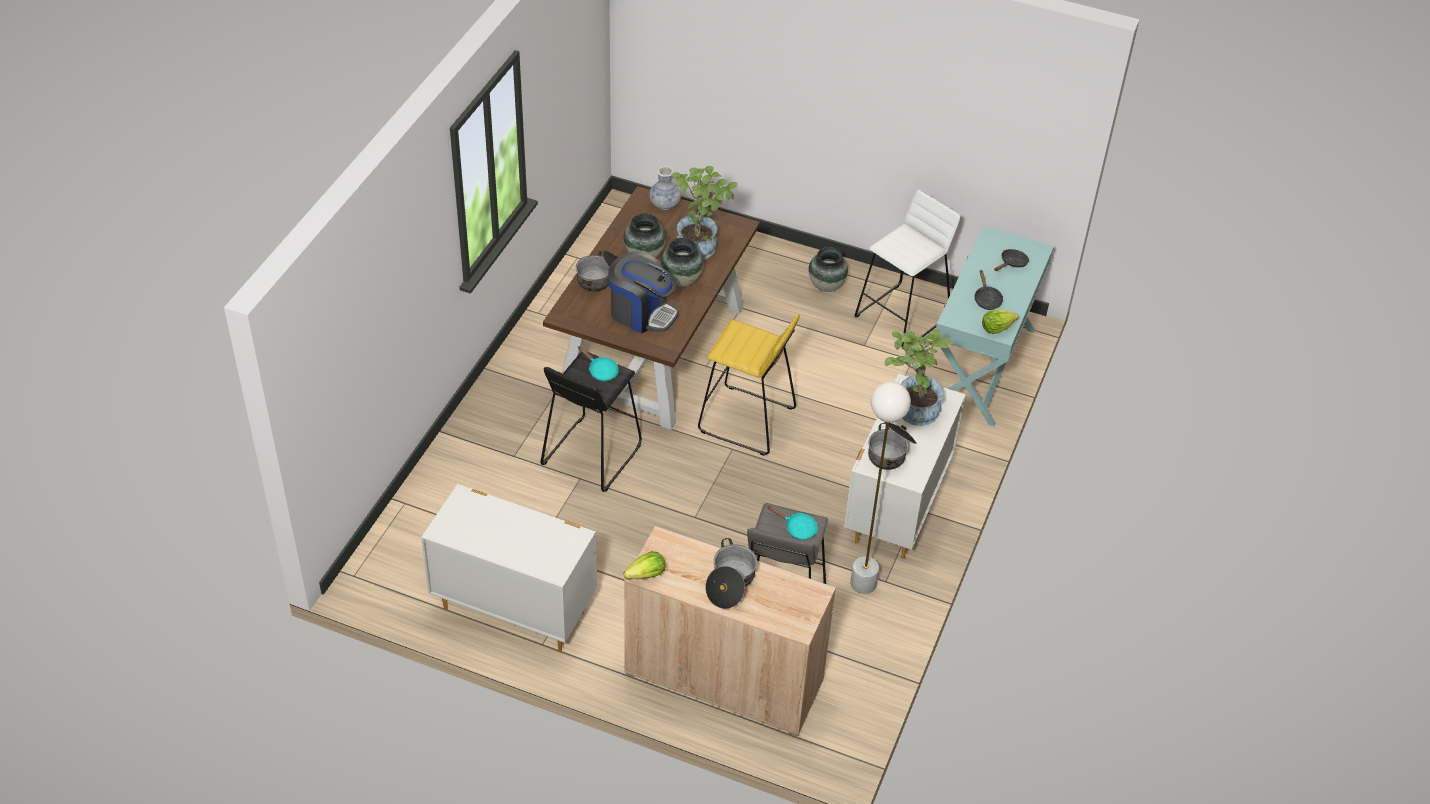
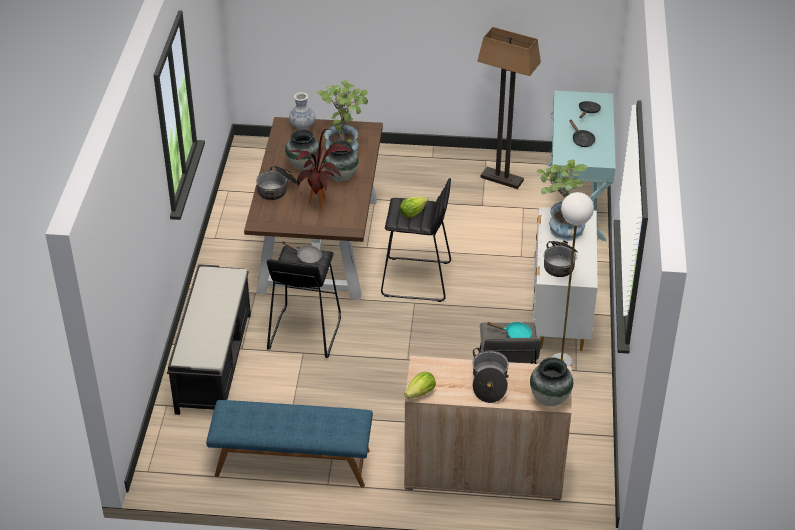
camera: 15 degrees left, 5 degrees down
(477, 464) = (214, 361): none -> black bench
(513, 609) = (292, 463): white dresser -> blue bench
(601, 371) = (306, 257): turquoise frying pan -> grey frying pan
(642, 313) = (321, 207): coffee machine -> potted plant
(747, 421) = (417, 280): yellow stool -> black stool
(826, 286) = (434, 169): vase -> vase (549, 398)
(903, 317) = (502, 179): white stool -> floor lamp
(996, 328) = (598, 158): lettuce -> lettuce (412, 213)

